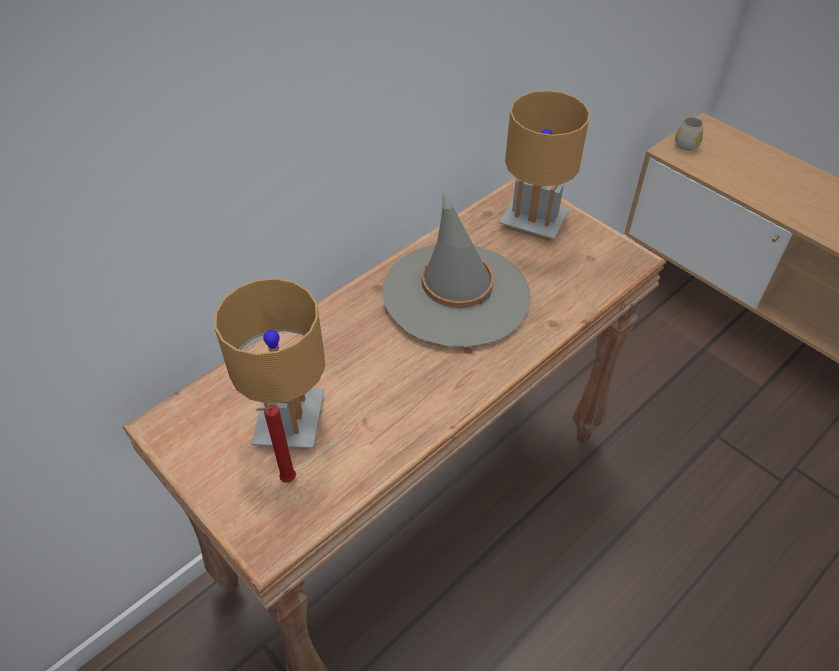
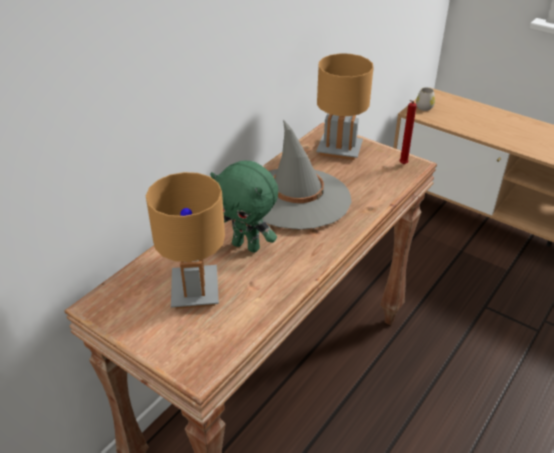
camera: 10 degrees left, 10 degrees down
(286, 480) = (202, 328): red candle -> red candle (402, 165)
(372, 361) = (247, 246): none -> green plush toy

